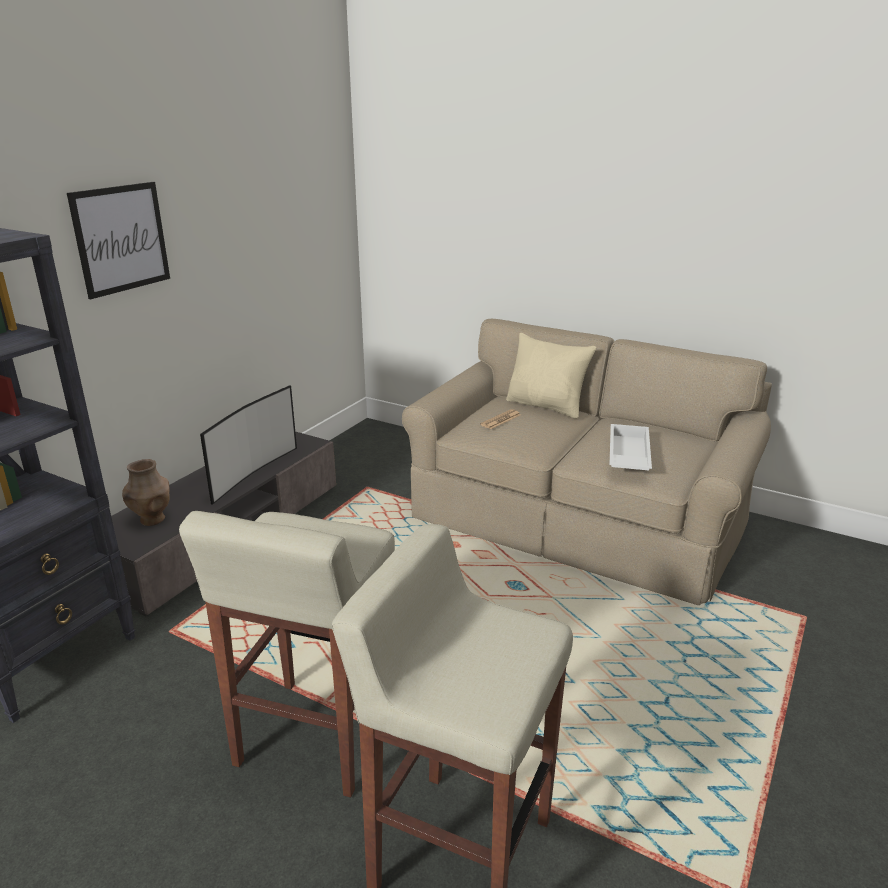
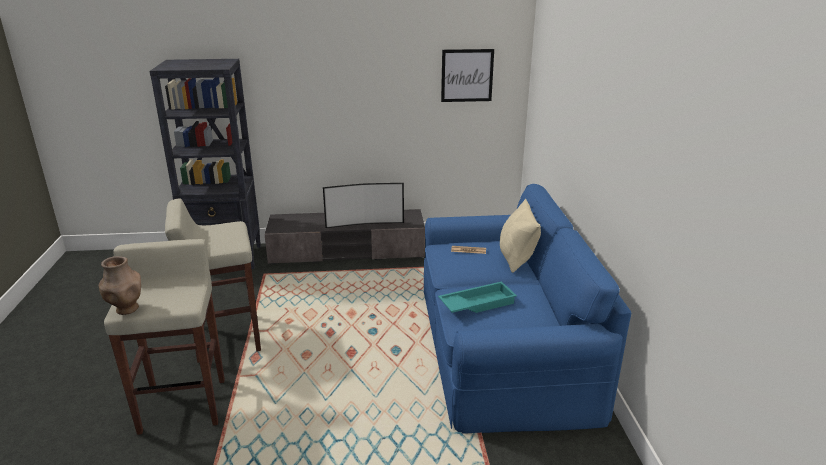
camera: 55 degrees right, 0 degrees up
(121, 239) = (322, 76): picture -> picture (467, 75)
(152, 520) = (298, 222): brown vase -> brown vase (126, 309)
(578, 517) = (502, 348): beige sofa -> blue sofa
(627, 455) = (477, 303): white tray -> turquoise tray

